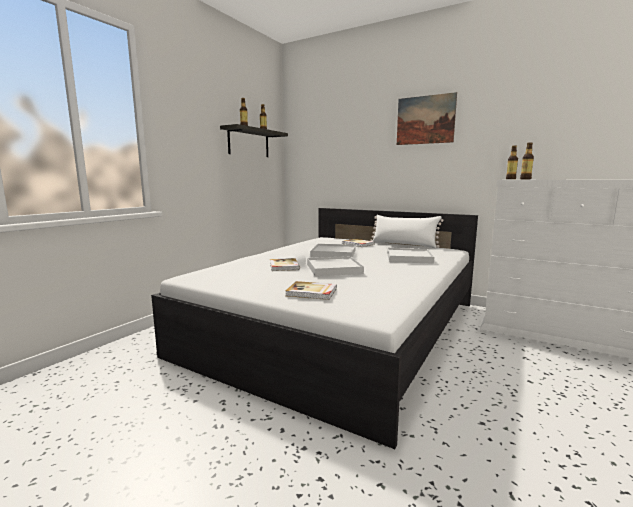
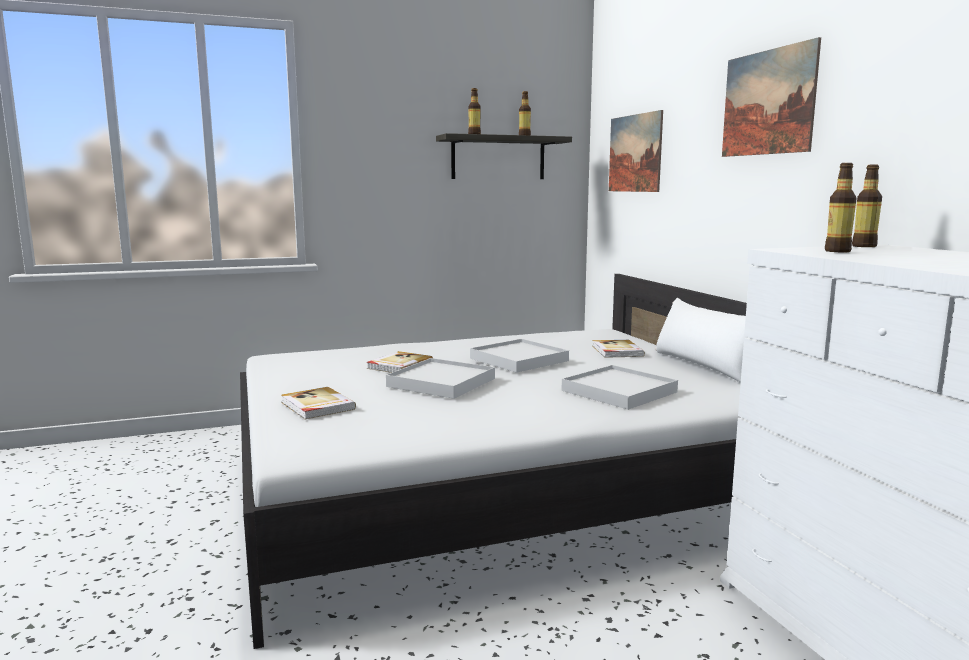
camera: 40 degrees right, 0 degrees up
(326, 143) = (635, 153): none -> picture

